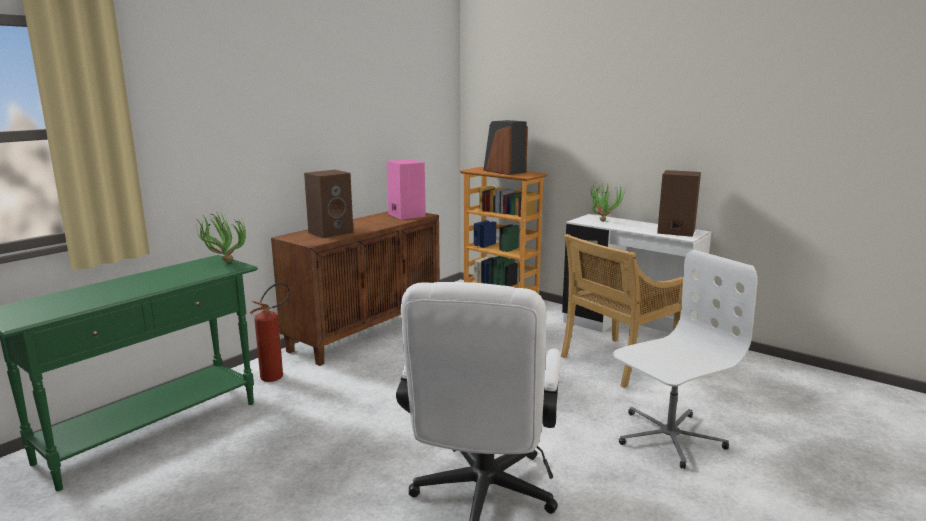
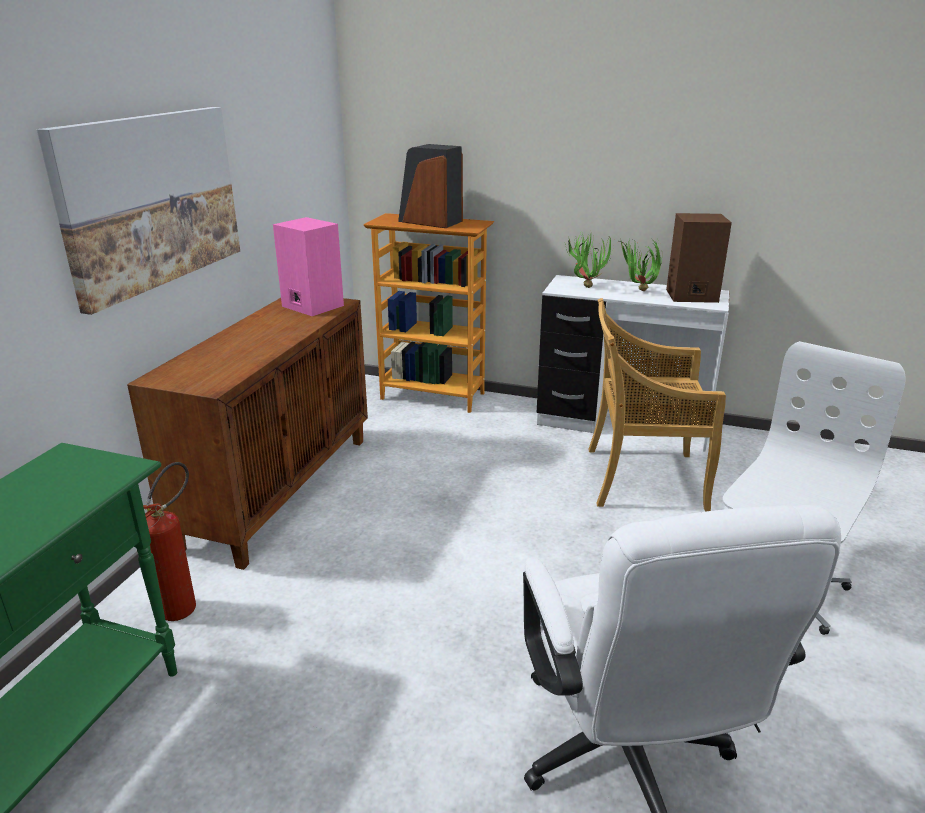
camera: 20 degrees left, 10 degrees up
(222, 262) = (85, 461): potted plant -> potted plant (638, 292)
(305, 136) = (151, 200): none -> picture
(331, 232) = (224, 358): brown speaker -> none
(617, 362) = (642, 479): beige chair -> beige chair turned 60 degrees clockwise

